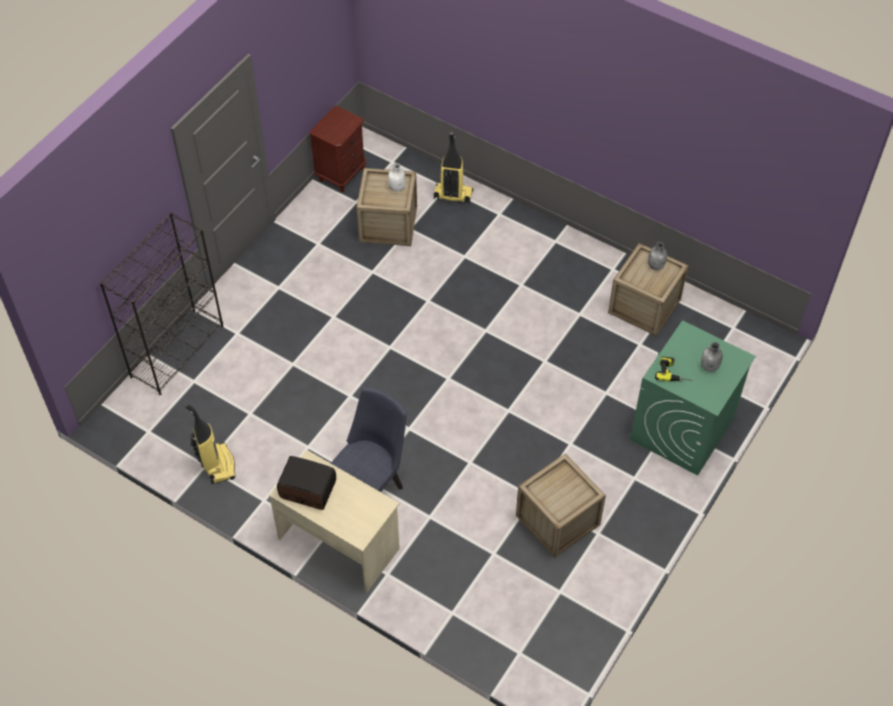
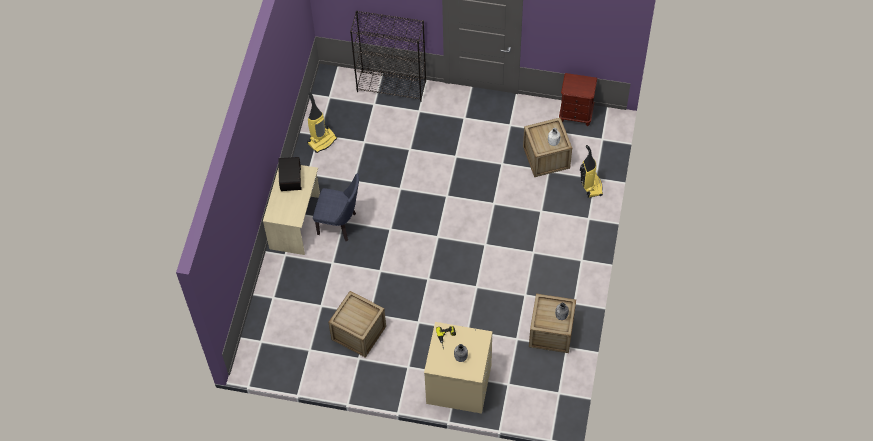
camera: 70 degrees right, 5 degrees up
(682, 429) = (458, 384): green washing machine -> beige washing machine

